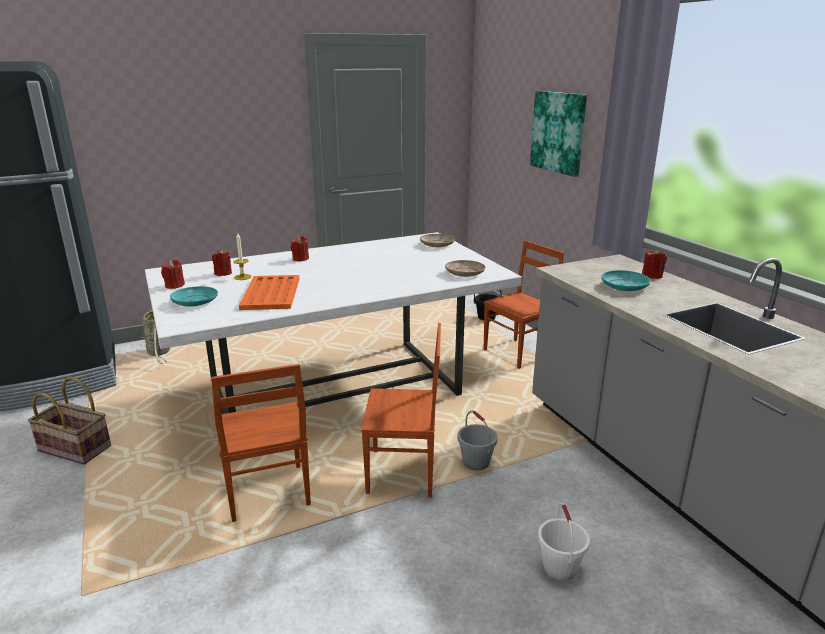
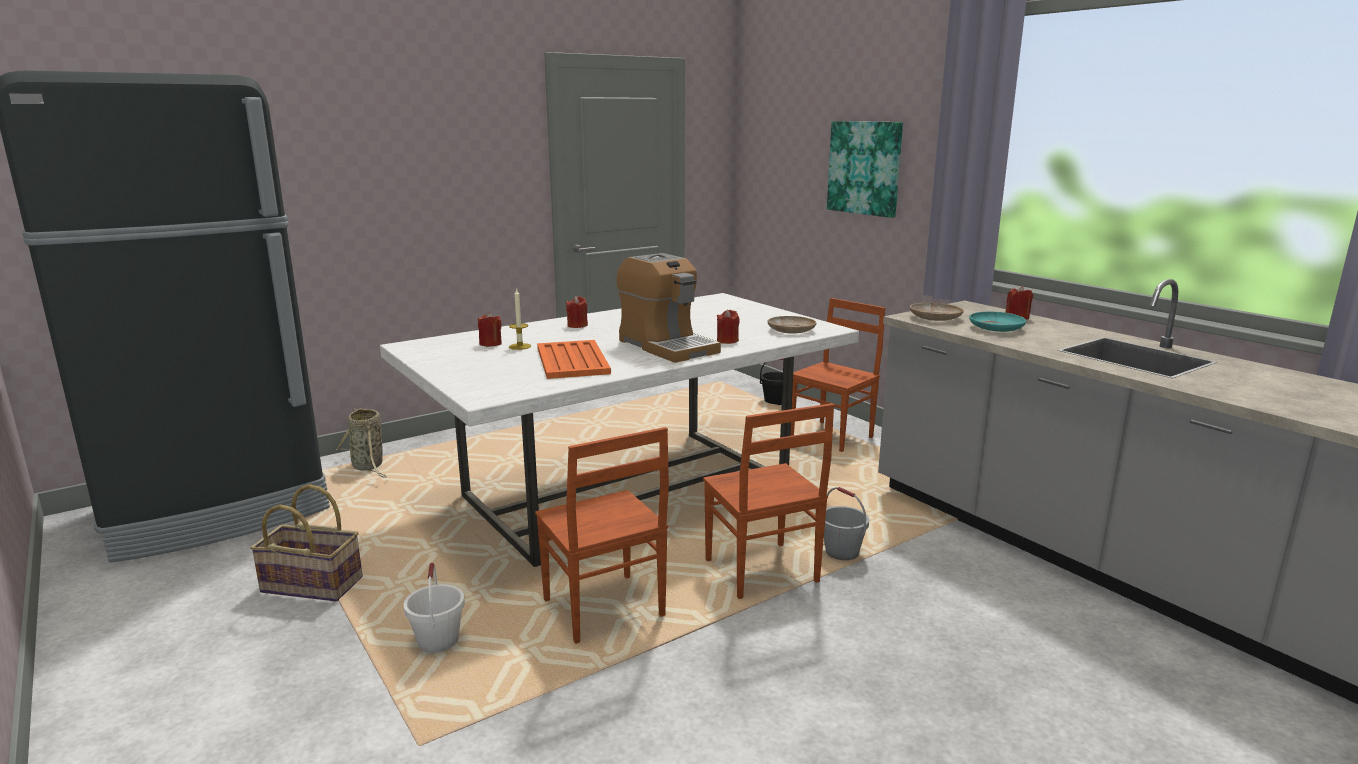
camera: 10 degrees left, 5 degrees down
(174, 285) = (438, 359): red candle -> red candle (727, 341)
(195, 302) = (481, 374): turquoise plate -> none
(353, 283) = (667, 346): none -> coffee machine
(403, 473) = (760, 572): brown chair -> brown chair turned 75 degrees clockwise
(436, 244) = (733, 305): beige plate -> beige plate (935, 318)
(560, 568) = (991, 648): white bucket -> white bucket (439, 642)

